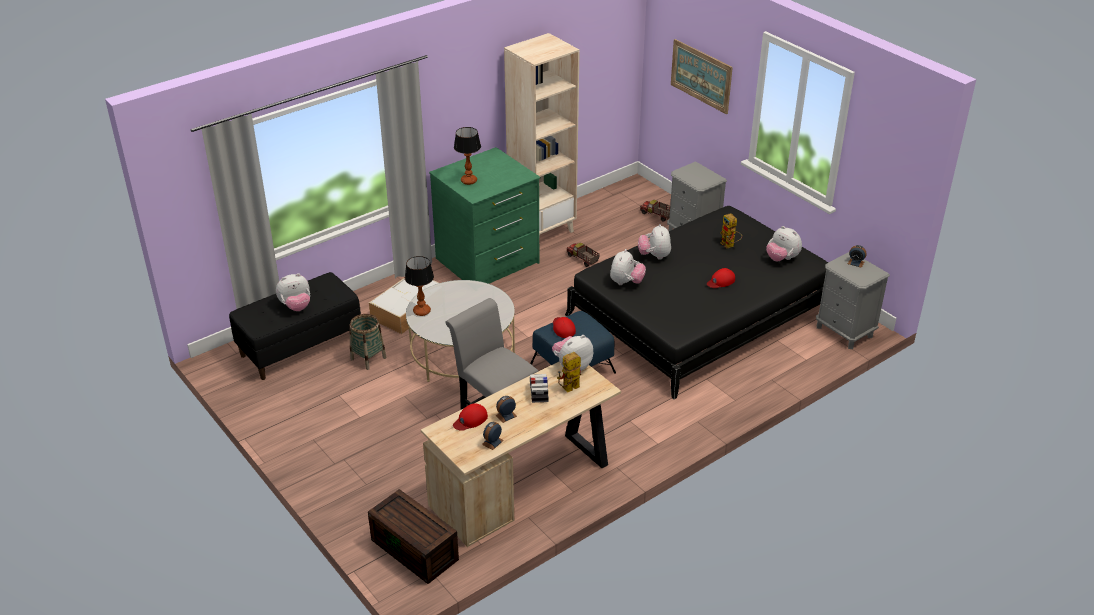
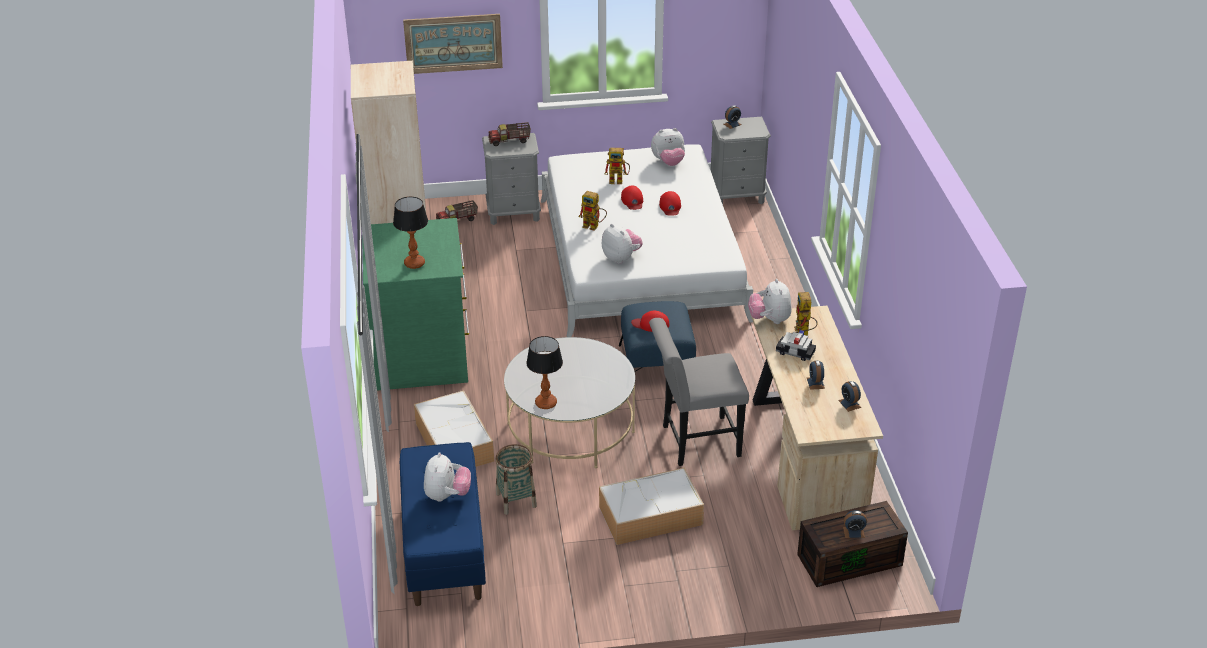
camera: 60 degrees left, 0 degrees up
(301, 346) = (443, 548): black bench -> blue bench
(393, 425) = (649, 516): none -> storage box
(404, 522) = (853, 532): none -> alarm clock
(470, 420) = (806, 407): red cap -> red cap (632, 201)
(582, 259) = (484, 293): toy truck -> toy truck (510, 141)
(654, 256) = (594, 226): plush toy -> toy robot
(700, 313) = (641, 258): black bed -> white bed

